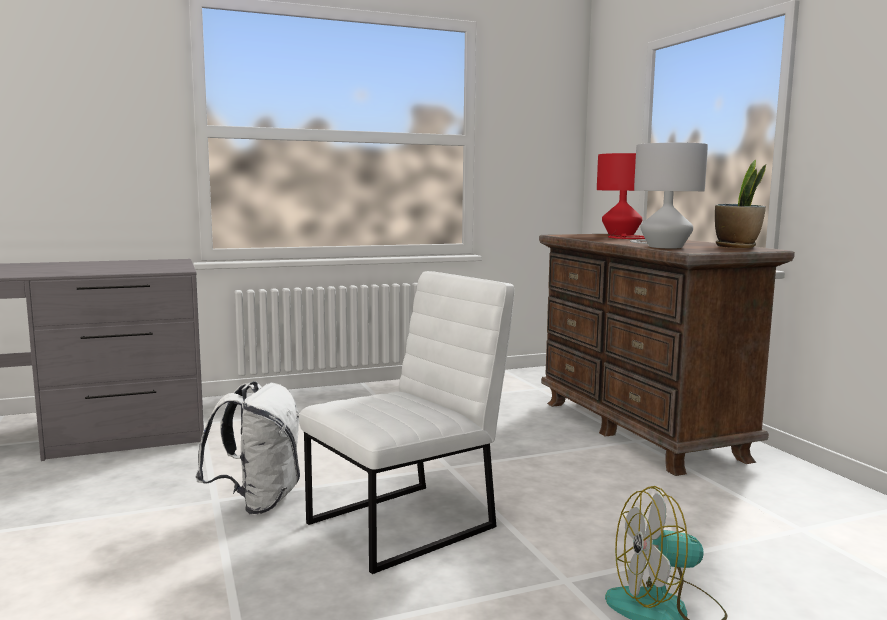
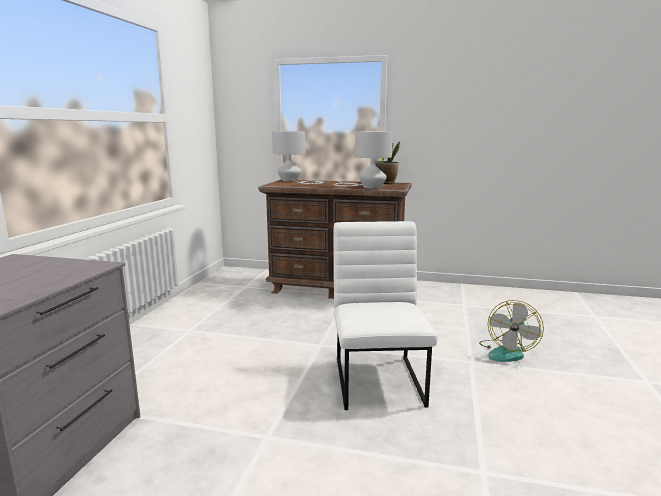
camera: 55 degrees left, 5 degrees up
(258, 502) = (292, 420): white backpack -> none
(624, 235) = (297, 181): red table lamp -> white table lamp

